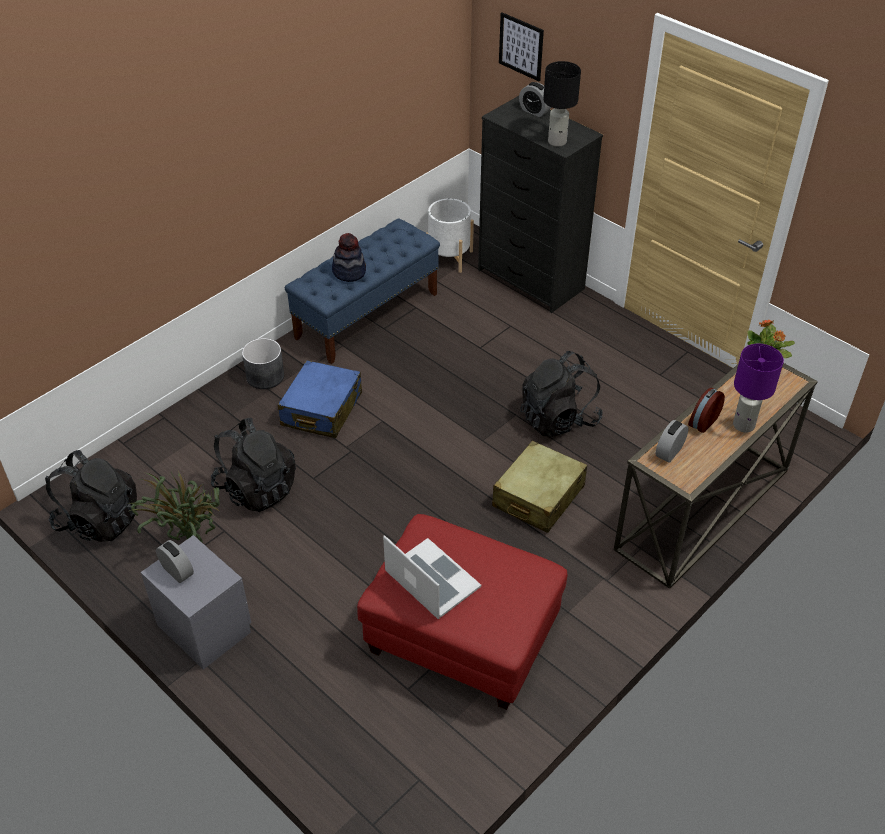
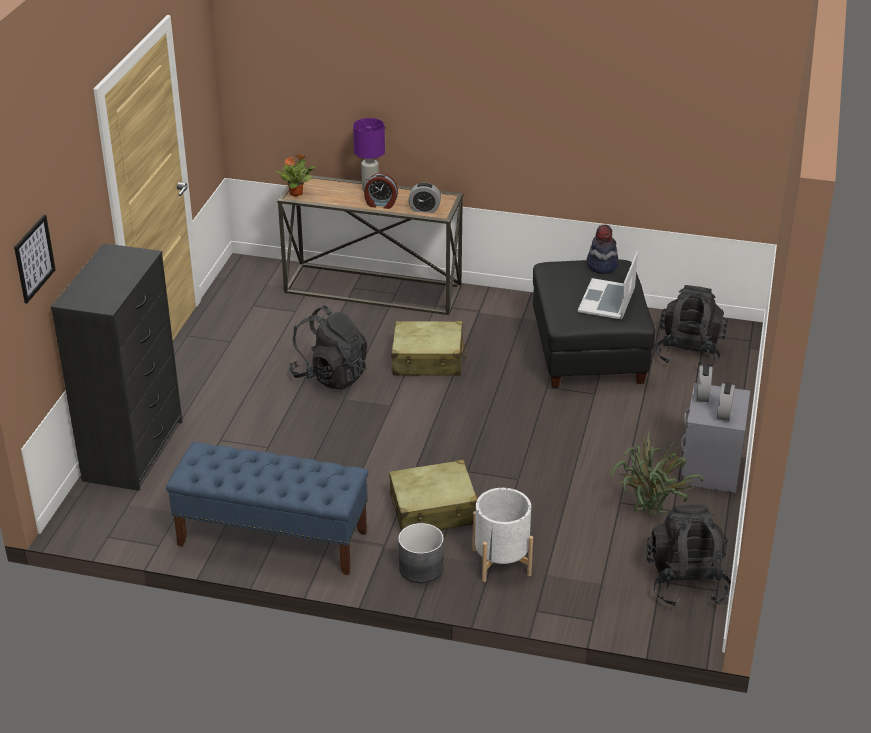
camera: 120 degrees left, 10 degrees down
(256, 488) = (560, 506): black backpack -> black backpack (689, 352)
(321, 409) = (434, 510): blue suitcase -> beige suitcase
(349, 271) = (296, 472): hat -> hat (602, 265)
(449, 258) = (128, 519): white planter -> white planter (501, 562)
(461, 637) = (589, 353): red ottoman -> black ottoman
(534, 111) = (82, 288): alarm clock -> alarm clock (702, 395)
(557, 141) = (135, 261): black table lamp -> none

